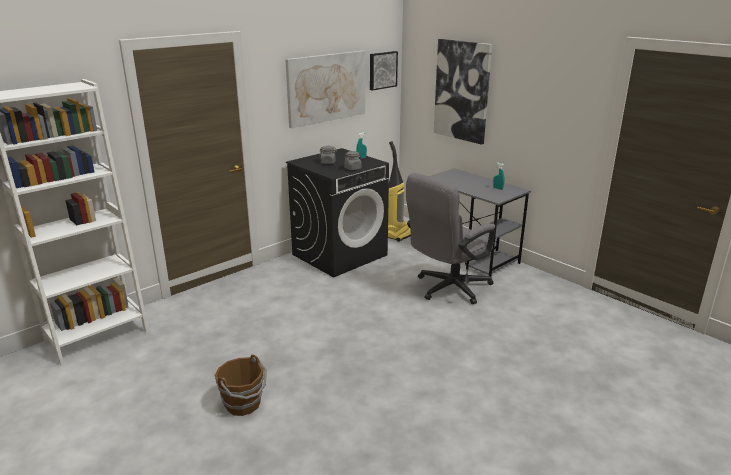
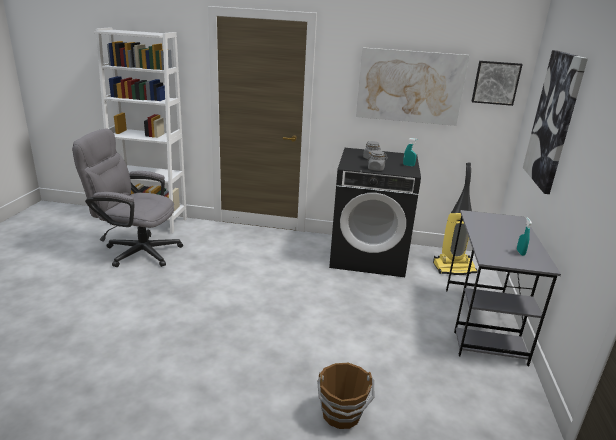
camera: 50 degrees right, 0 degrees up
(243, 404) = (118, 303): brown bucket -> brown bucket (342, 414)
(447, 289) = (397, 334): grey office chair -> grey office chair (136, 251)

